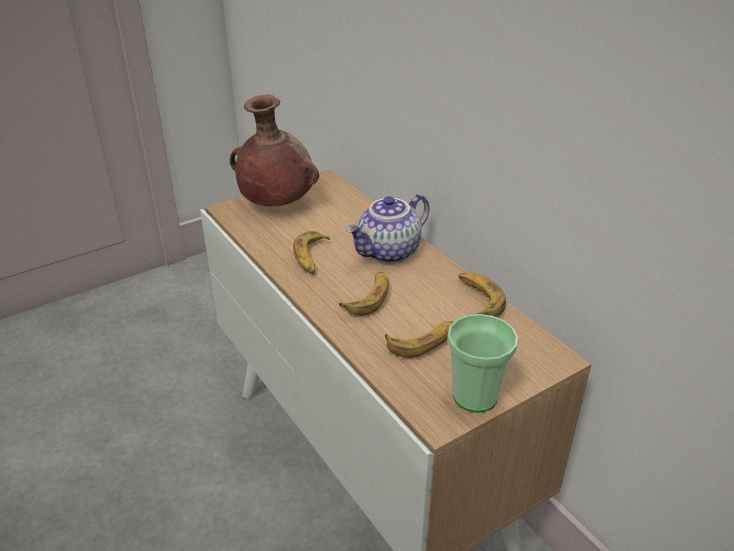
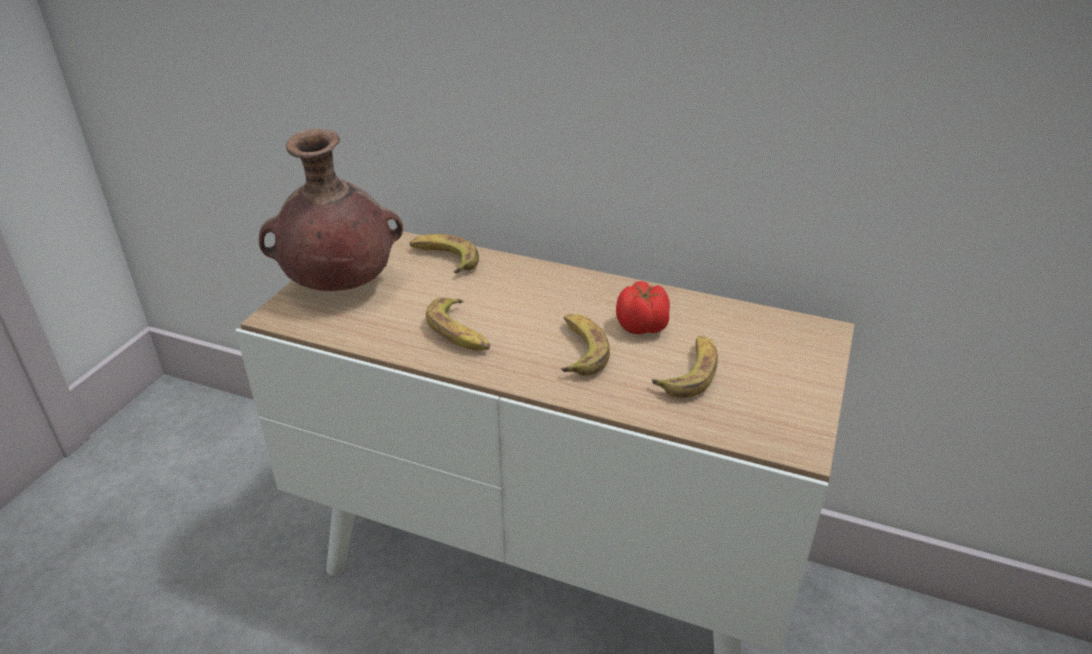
camera: 35 degrees left, 0 degrees up
(389, 253) = (543, 292): teapot -> none
(427, 300) = (642, 327): none -> tomato
(475, 396) = (801, 403): cup -> none
(478, 299) = (689, 304): banana -> banana (444, 259)

